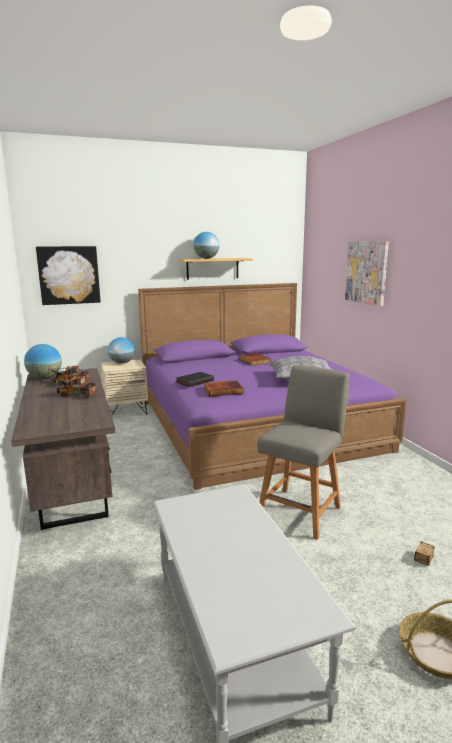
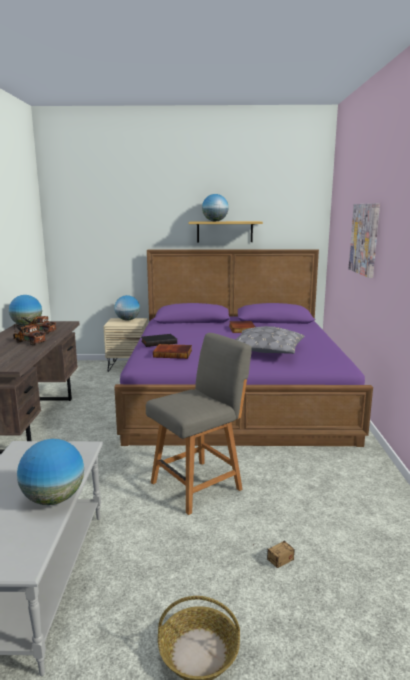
camera: 20 degrees right, 0 degrees up
(69, 275) = (85, 235): picture -> none
(271, 547) = (53, 499): none -> globe

